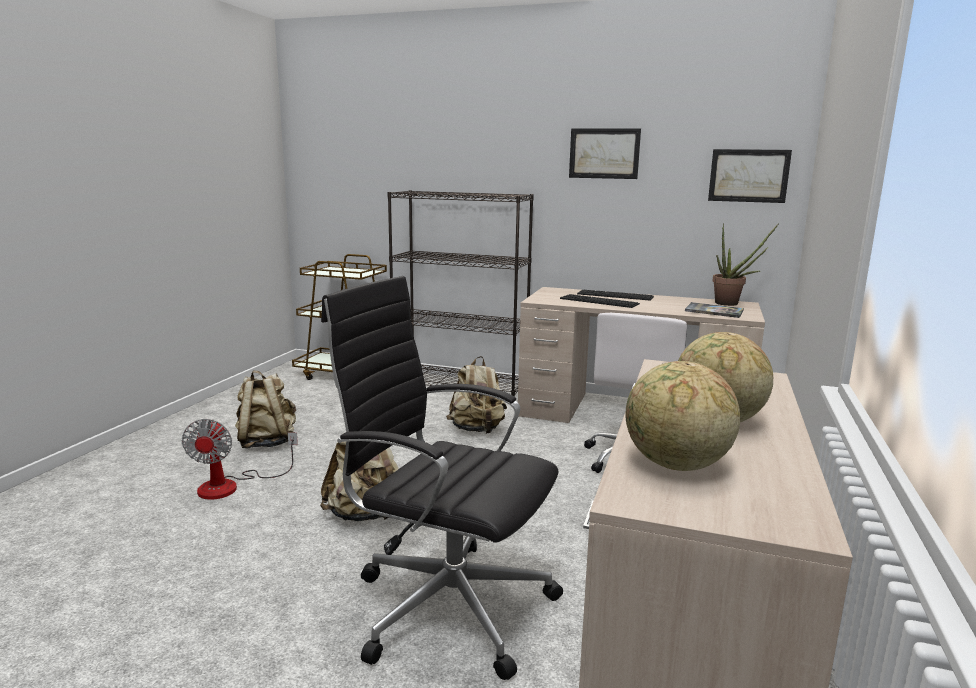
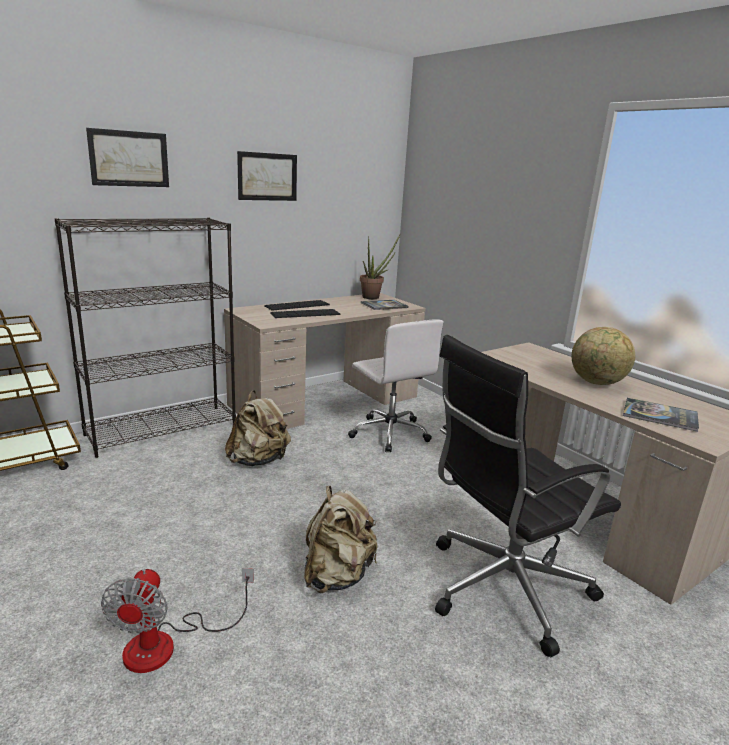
camera: 55 degrees left, 5 degrees up
(231, 486) = (167, 644): fan -> fan turned 60 degrees clockwise
(267, 442) = (93, 581): beige backpack -> none
(675, 465) = (659, 415): globe -> book
(748, 175) = (369, 197): picture -> picture (129, 158)

